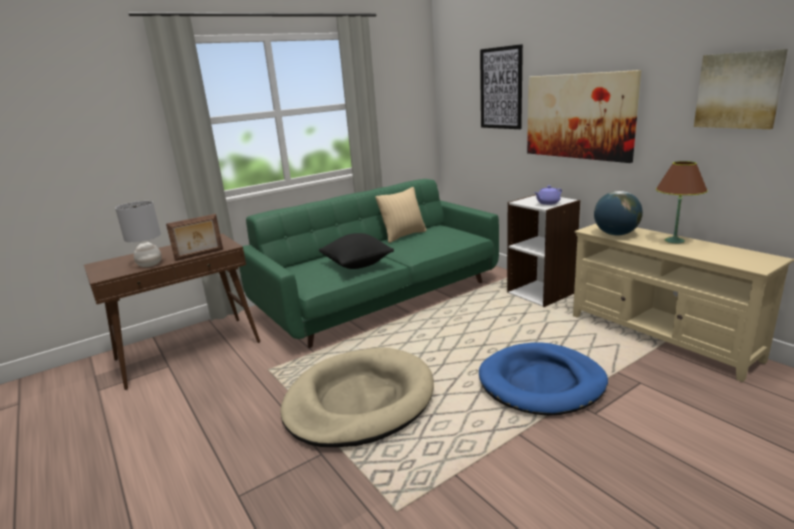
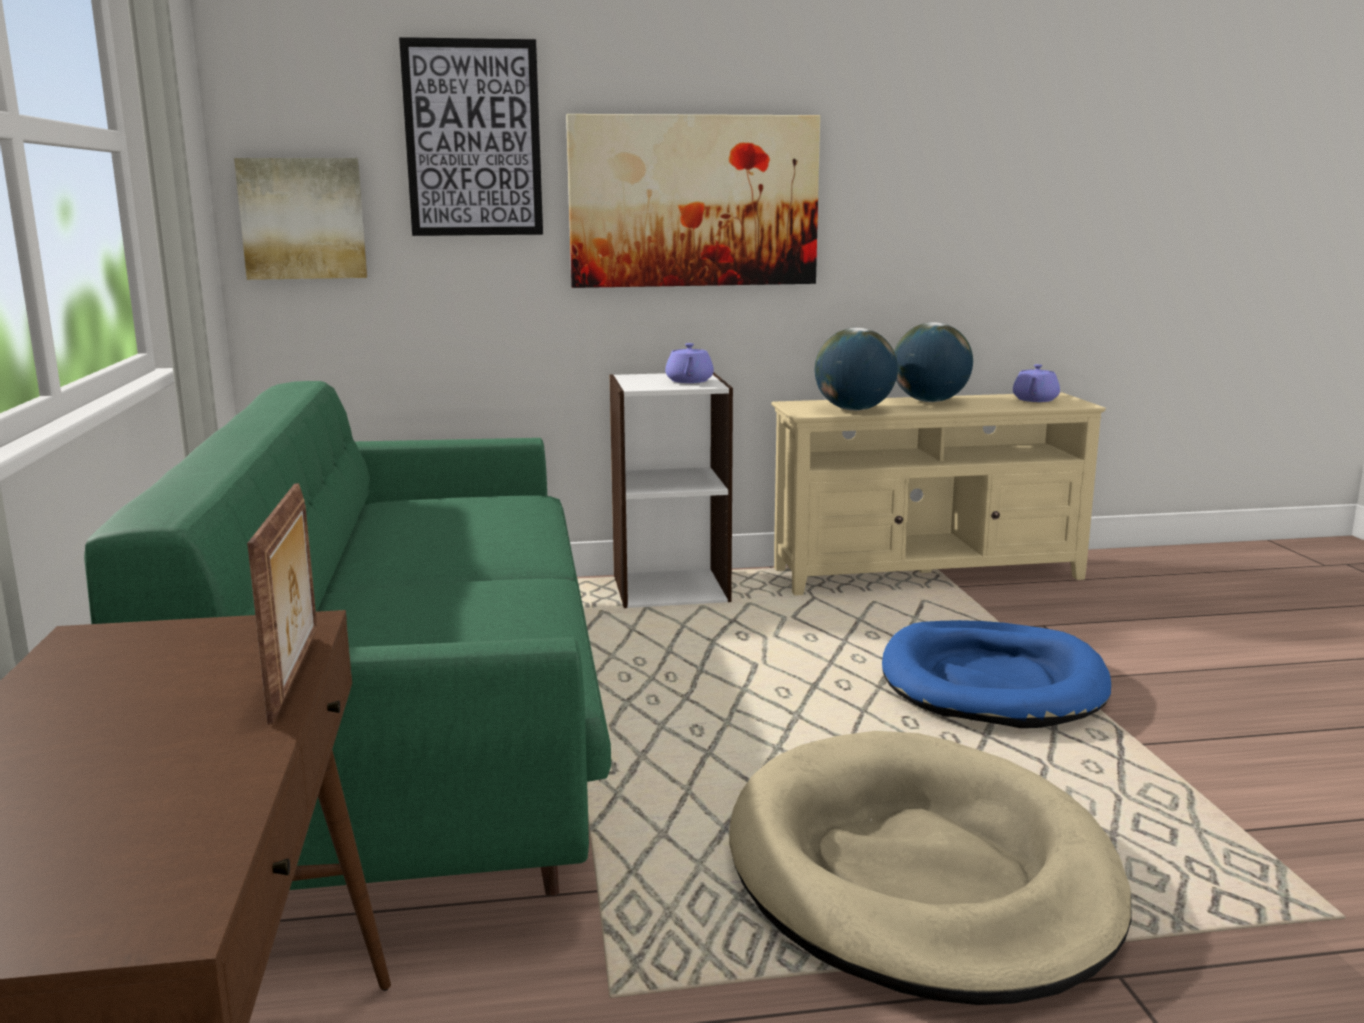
camera: 65 degrees left, 5 degrees down
(150, 264) = (204, 779): grey table lamp -> none
(357, 265) = (496, 606): black pillow -> none
(403, 235) = (380, 535): beige pillow -> none
(674, 241) = (930, 401): brown table lamp -> globe
(738, 90) = (970, 156): picture -> picture (303, 218)
(741, 257) = (1035, 400): none -> purple teapot

